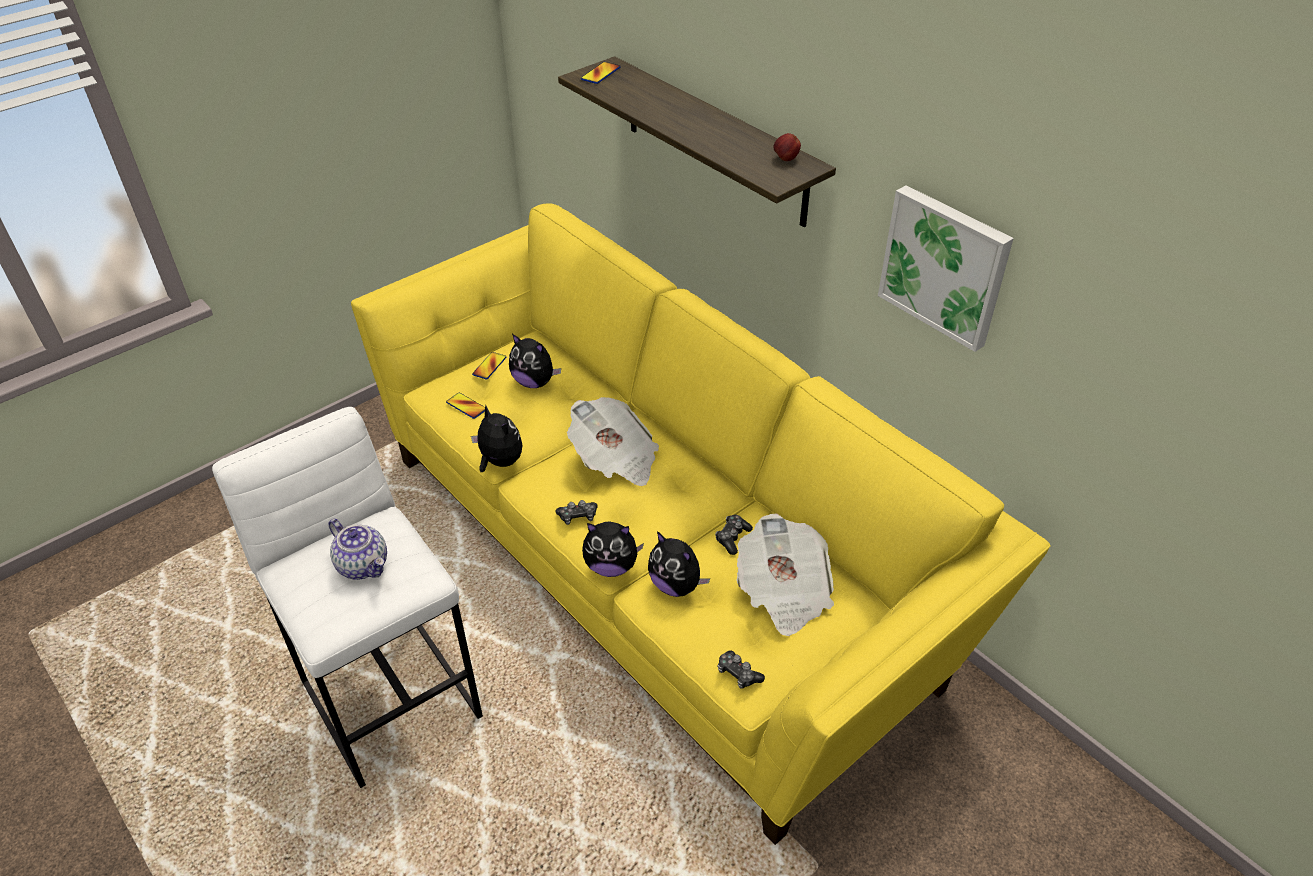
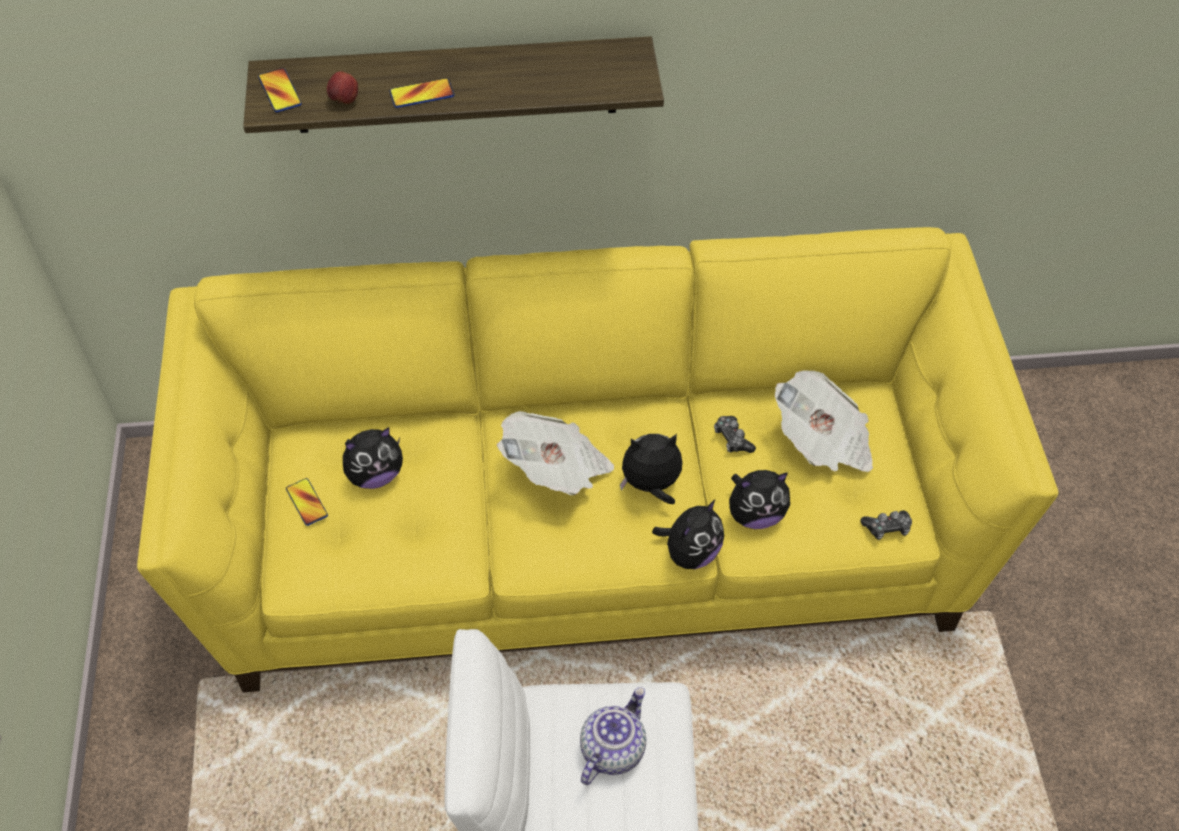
camera: 55 degrees left, 10 degrees up
(364, 565) = (612, 749): teapot -> teapot turned 45 degrees counterclockwise
(466, 406) = (355, 557): phone -> phone (422, 94)
(499, 462) = (467, 571): plush toy -> plush toy (651, 485)
(578, 516) = (609, 544): game controller -> none
(785, 159) = (605, 58): apple -> apple (344, 100)
(945, 266) = (808, 64): picture -> none

